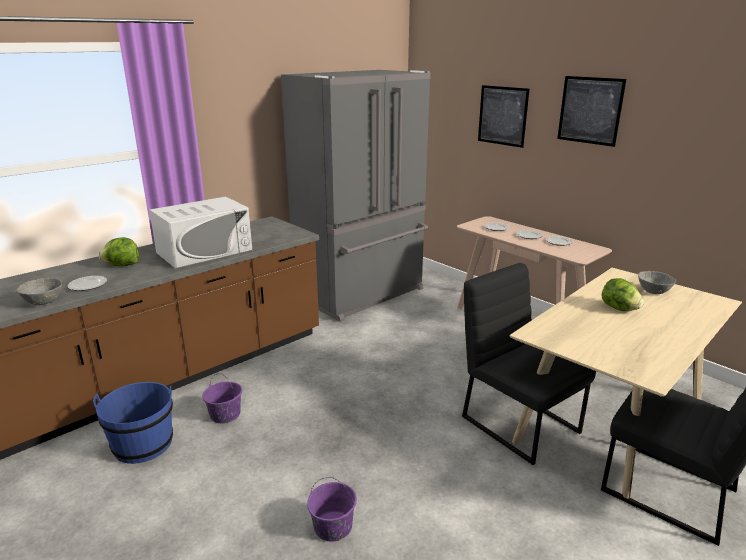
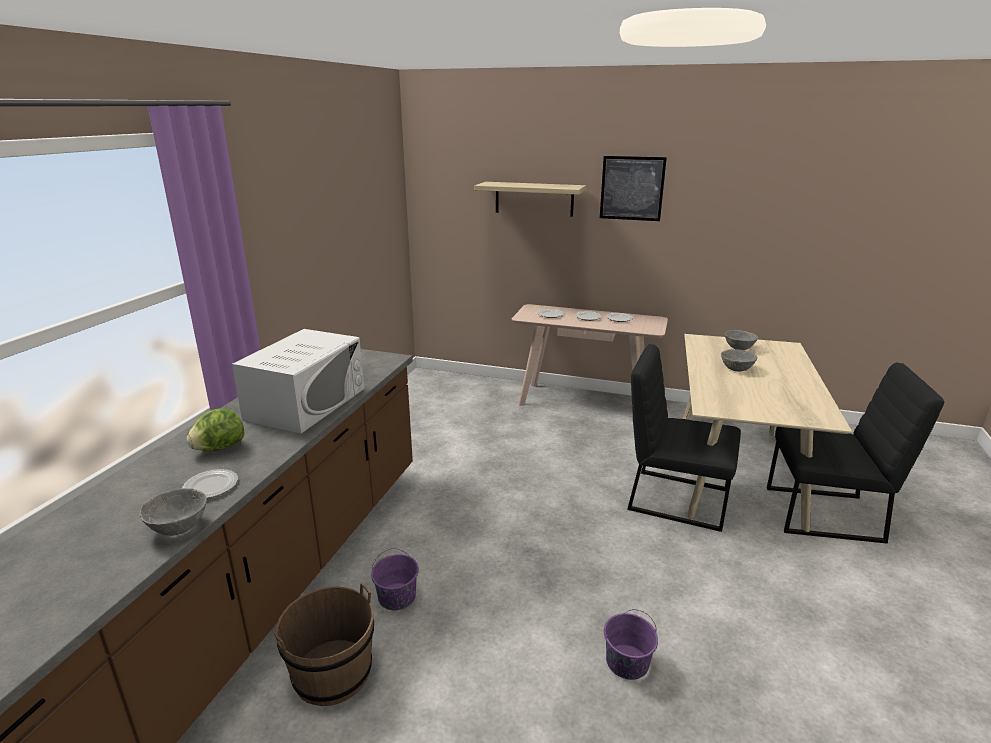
camera: 30 degrees left, 0 degrees up
(143, 444) = (332, 673): blue bucket -> brown bucket
(362, 294) = (411, 415): grey fridge -> none
(502, 115) = (534, 199): picture -> shelf
(619, 309) = (736, 369): lettuce -> grey bowl

